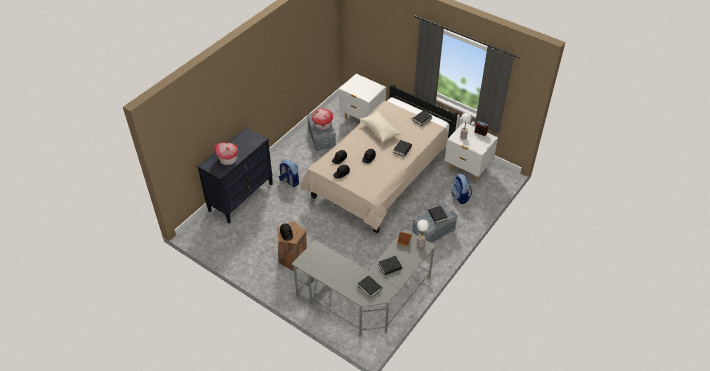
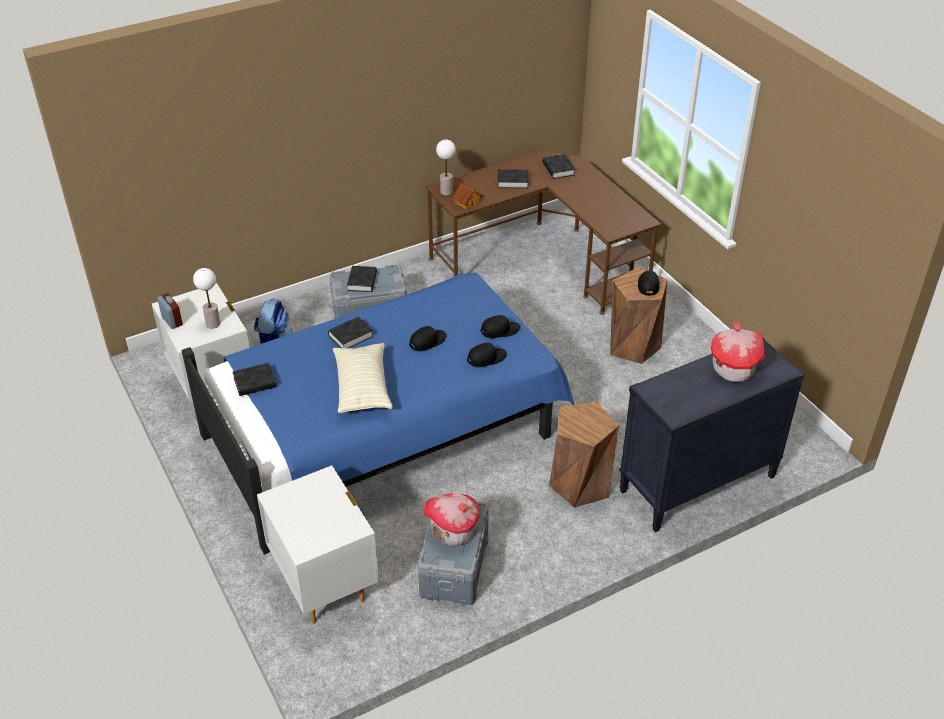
camera: 155 degrees left, 5 degrees down
(289, 181) = (580, 484): backpack -> brown stool
(366, 299) = (543, 262): grey desk -> brown desk
(380, 176) = (387, 431): beige bed -> blue bed

